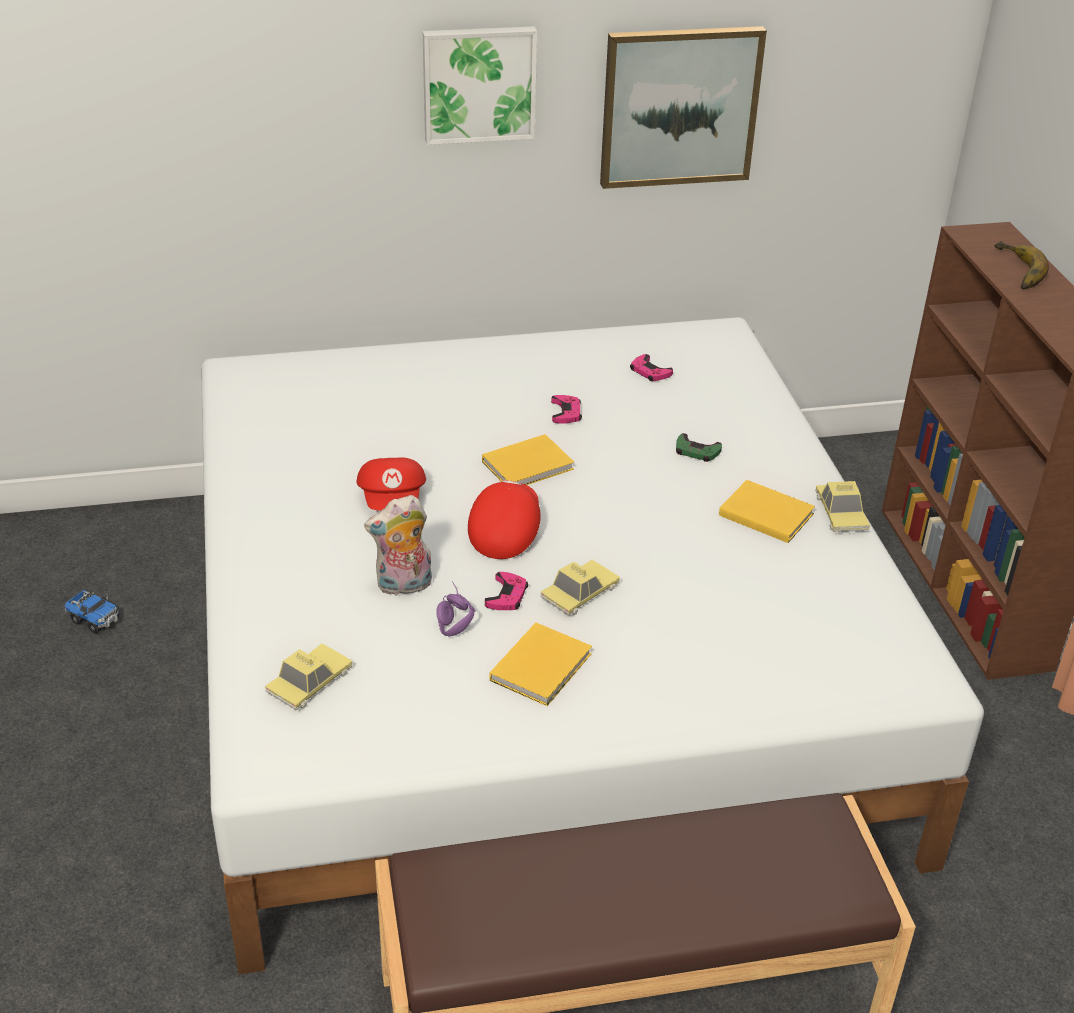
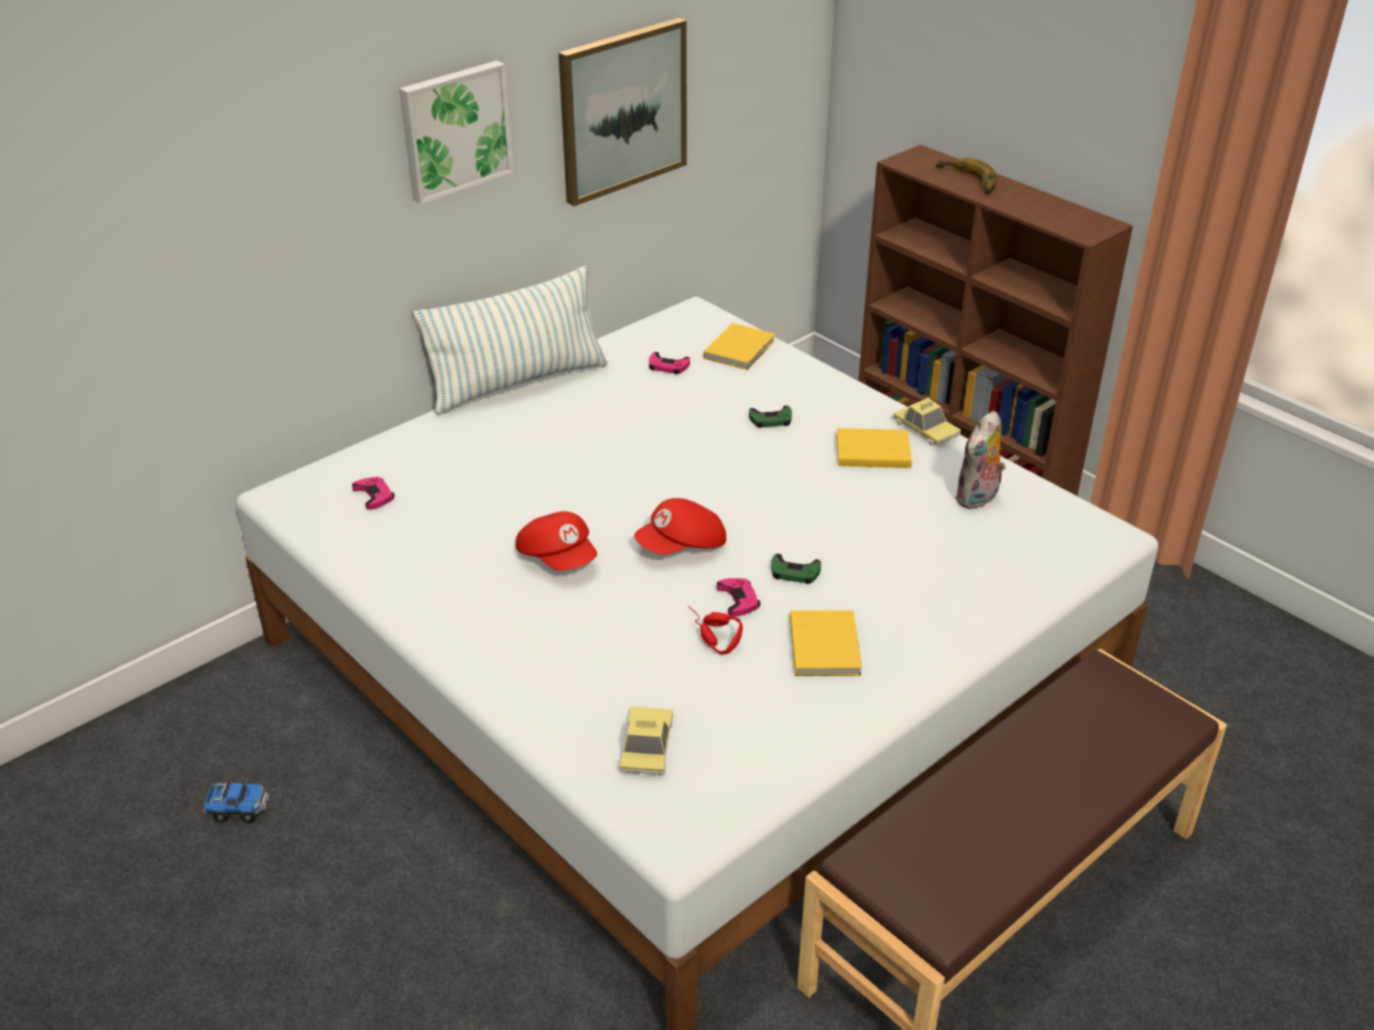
camera: 30 degrees left, 0 degrees up
(403, 586) = (644, 628): plush toy -> plush toy (978, 499)
(449, 615) = (708, 636): purple headphones -> red headphones
(504, 342) = (517, 383): none -> pillow
(504, 531) = (682, 546): red cap -> red cap turned 105 degrees counterclockwise
(530, 465) = (647, 482): yellow book -> yellow book (741, 349)
(566, 413) = (633, 426): pink game controller -> pink game controller (374, 495)
(580, 593) = (794, 573): toy car -> green game controller

